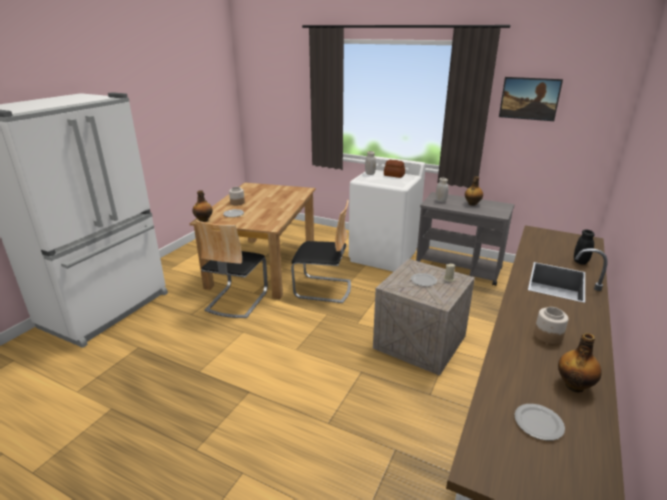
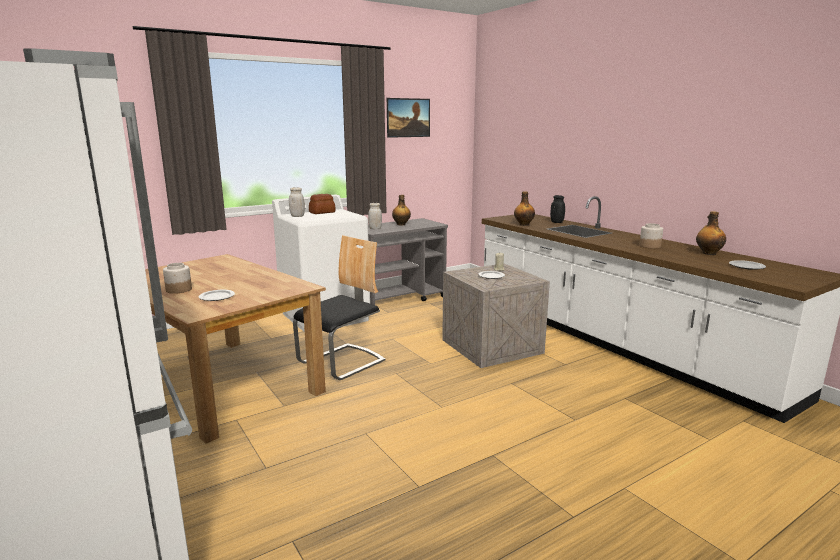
camera: 60 degrees left, 10 degrees down
(204, 220) = (198, 314): bottle -> bottle (523, 224)
(236, 300) = (283, 422): chair -> none

